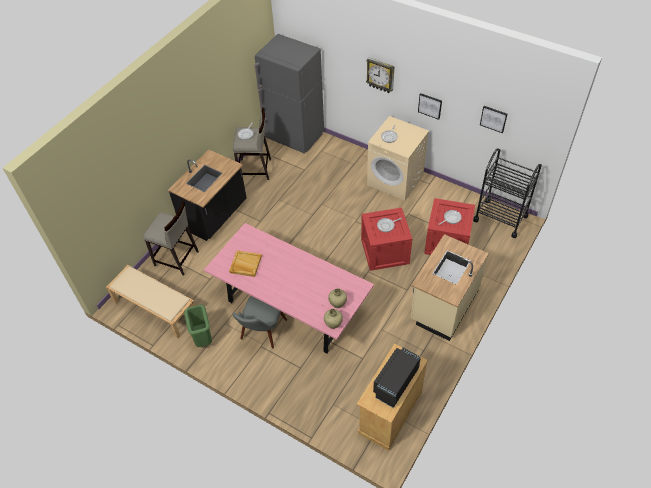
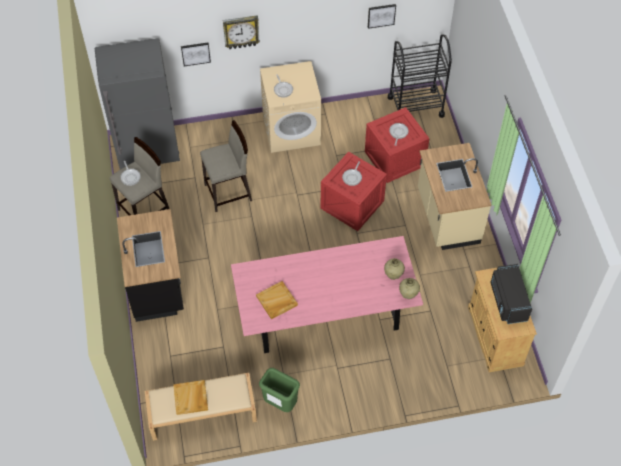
camera: 45 degrees left, 5 degrees up
(143, 288) = (191, 398): none -> beige tray
(177, 259) = (168, 353): beige stool -> beige stool (229, 192)
(261, 334) = (326, 358): grey chair -> none
(430, 105) = (306, 35): picture -> picture (195, 53)

